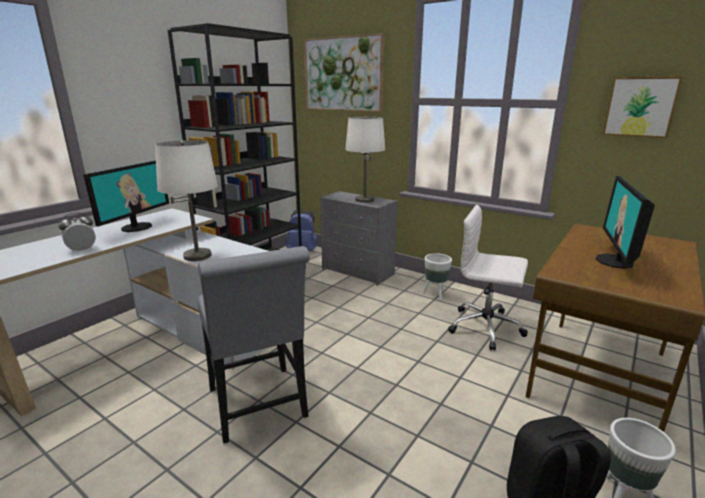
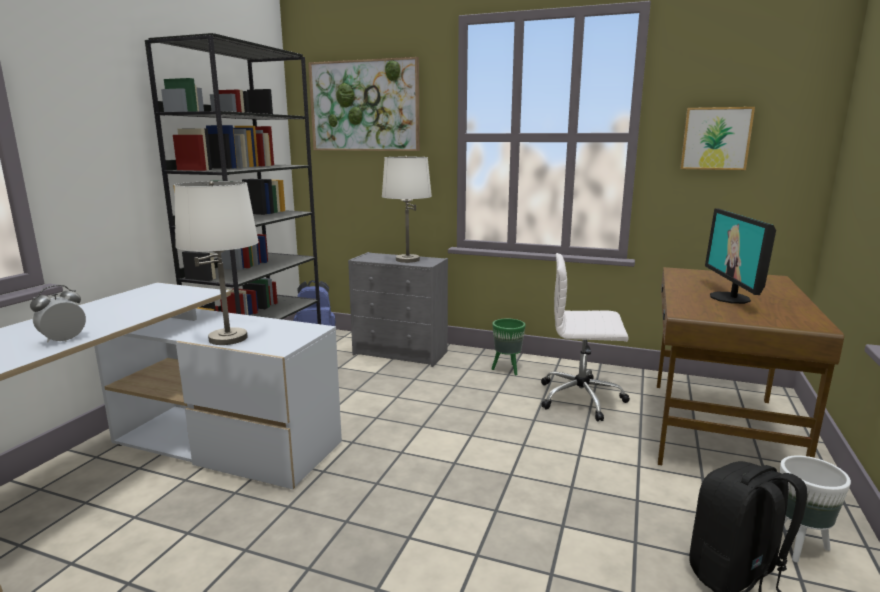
camera: 15 degrees left, 5 degrees down
(136, 227) = (123, 307): monitor -> none
(259, 407) = (351, 529): grey chair -> none
(435, 295) = (507, 369): white planter -> green planter

